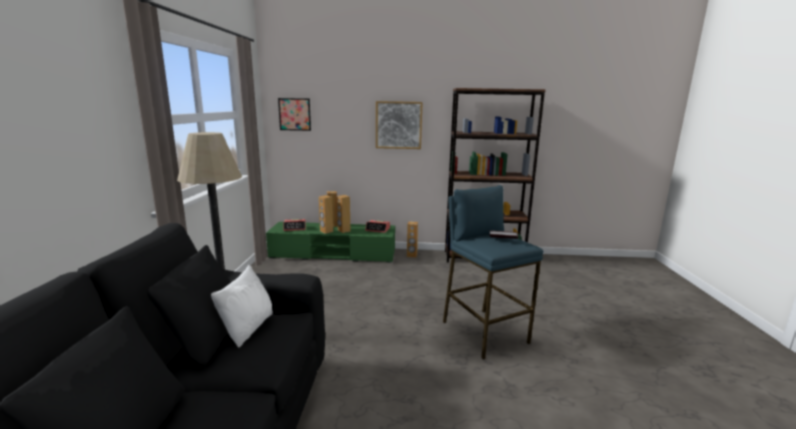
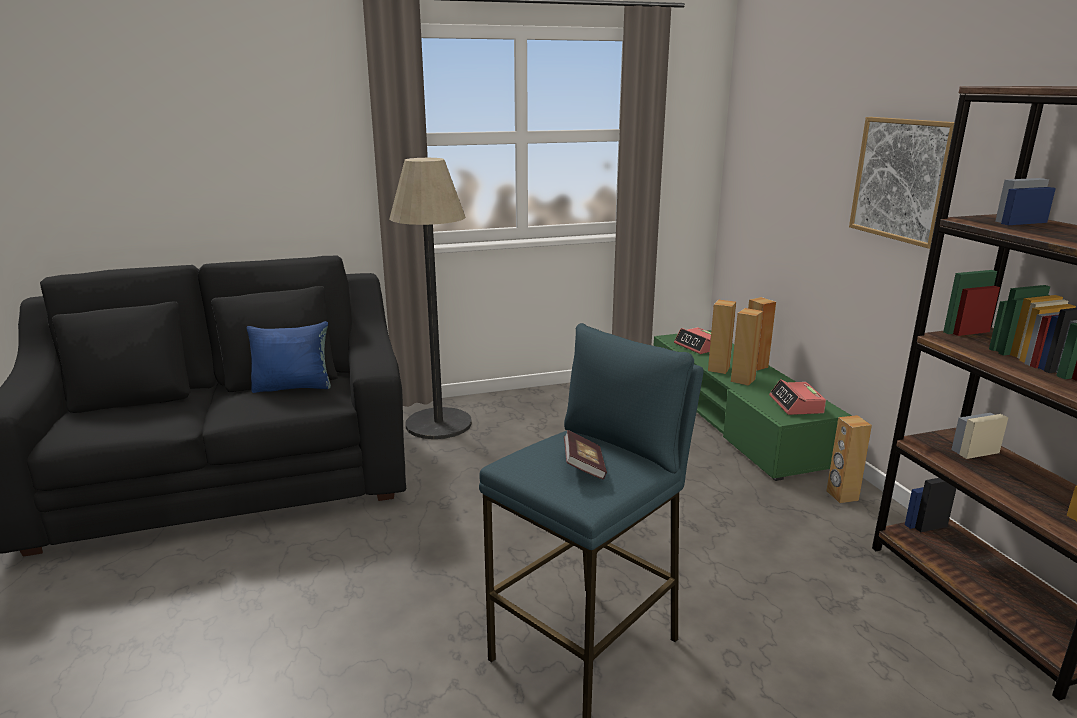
camera: 70 degrees right, 5 degrees up
(248, 328) = (293, 387): white pillow -> blue pillow
(294, 114) = (757, 138): picture -> none

